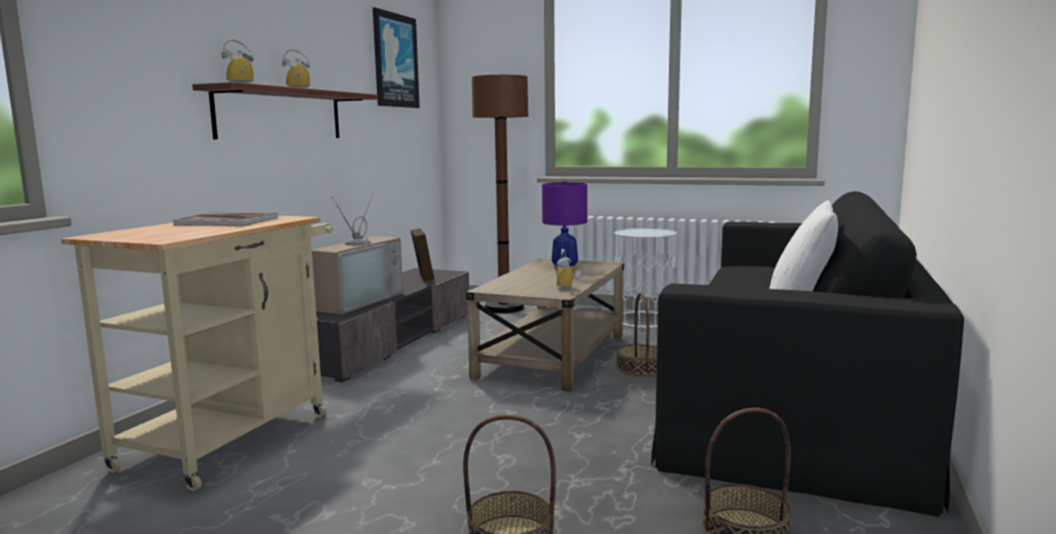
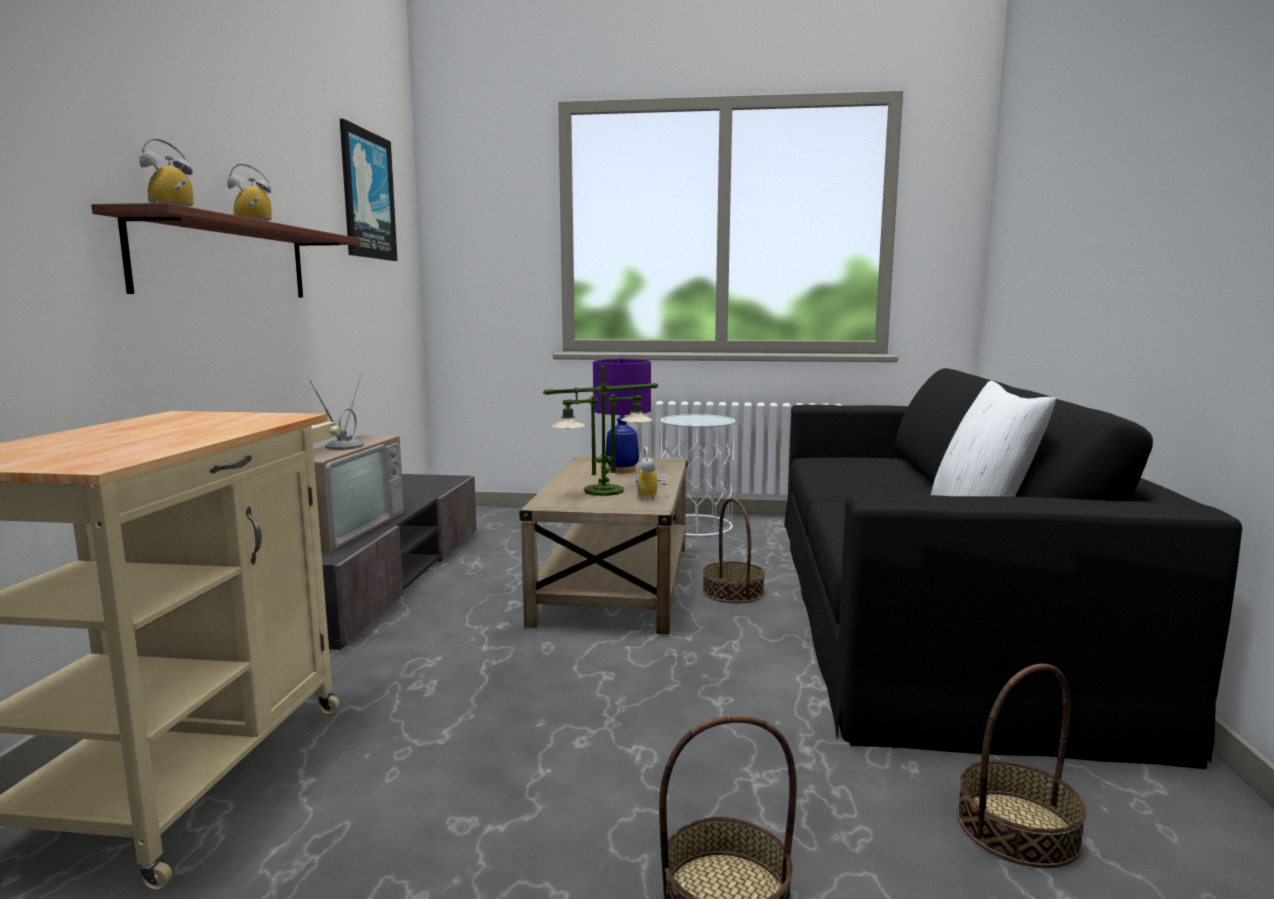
camera: 15 degrees left, 0 degrees up
(226, 221) = (176, 425): book -> none
(423, 276) = (416, 485): picture frame -> none
(504, 308) = (516, 520): brown floor lamp -> none
(536, 282) = (603, 491): none -> table lamp

